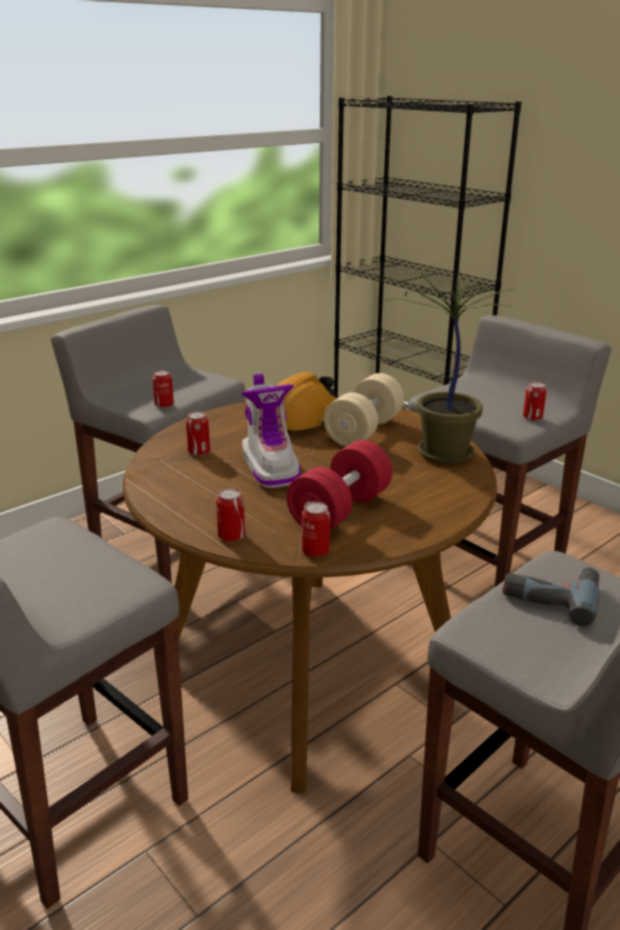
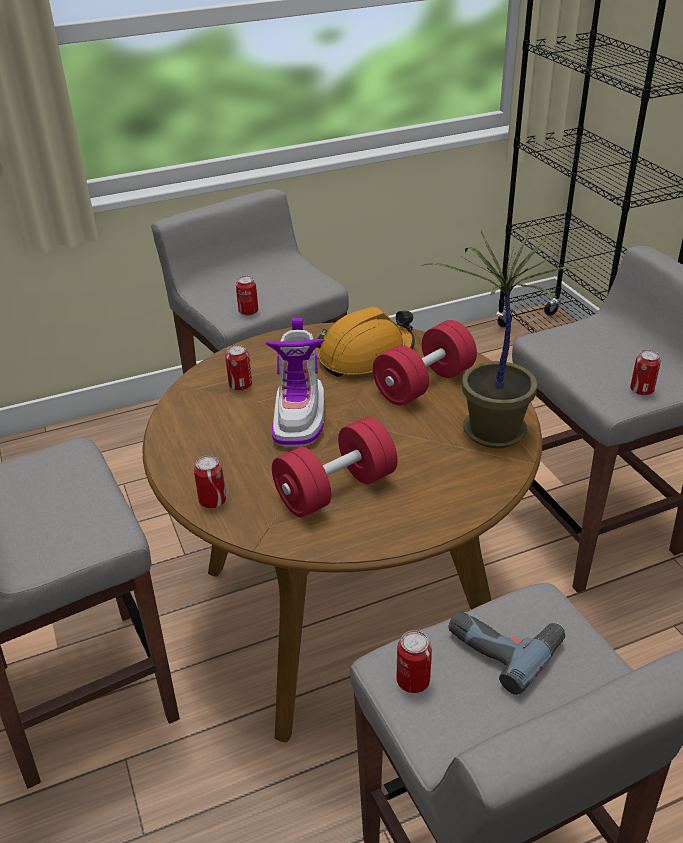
camera: 20 degrees right, 10 degrees up
(315, 551) = (281, 537): can -> can (413, 681)
(364, 431) = (424, 384): beige dumbbell -> red dumbbell

